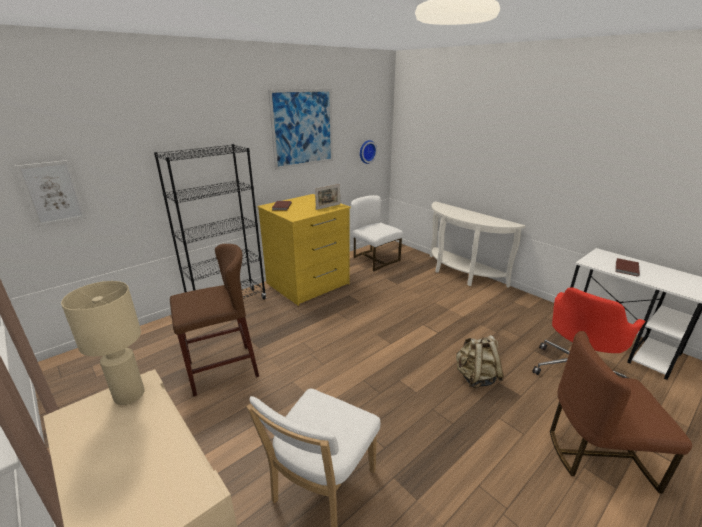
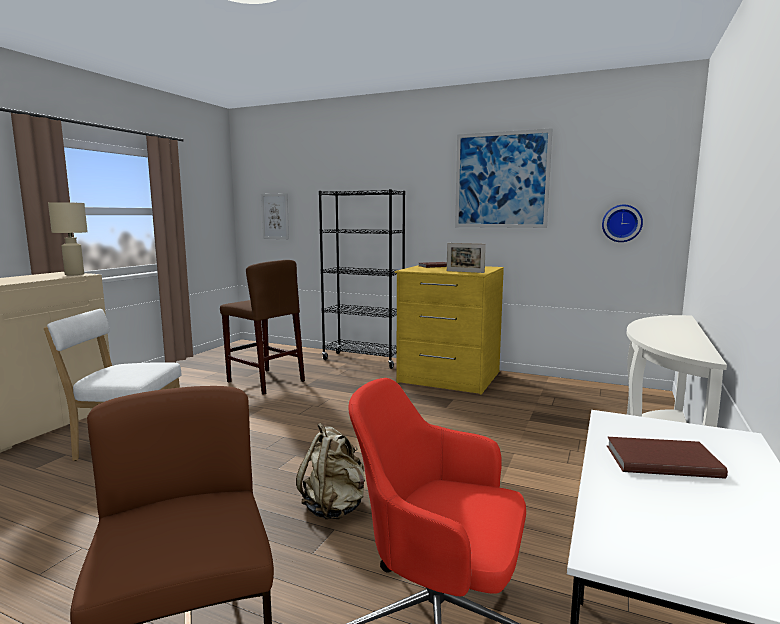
camera: 65 degrees right, 15 degrees down
(374, 259) = (577, 395): white chair -> none

